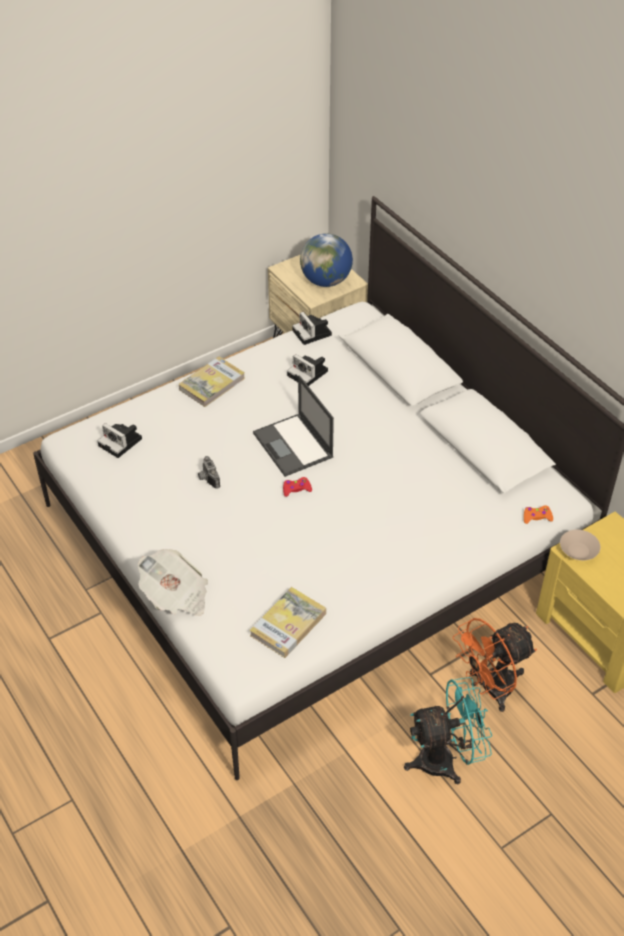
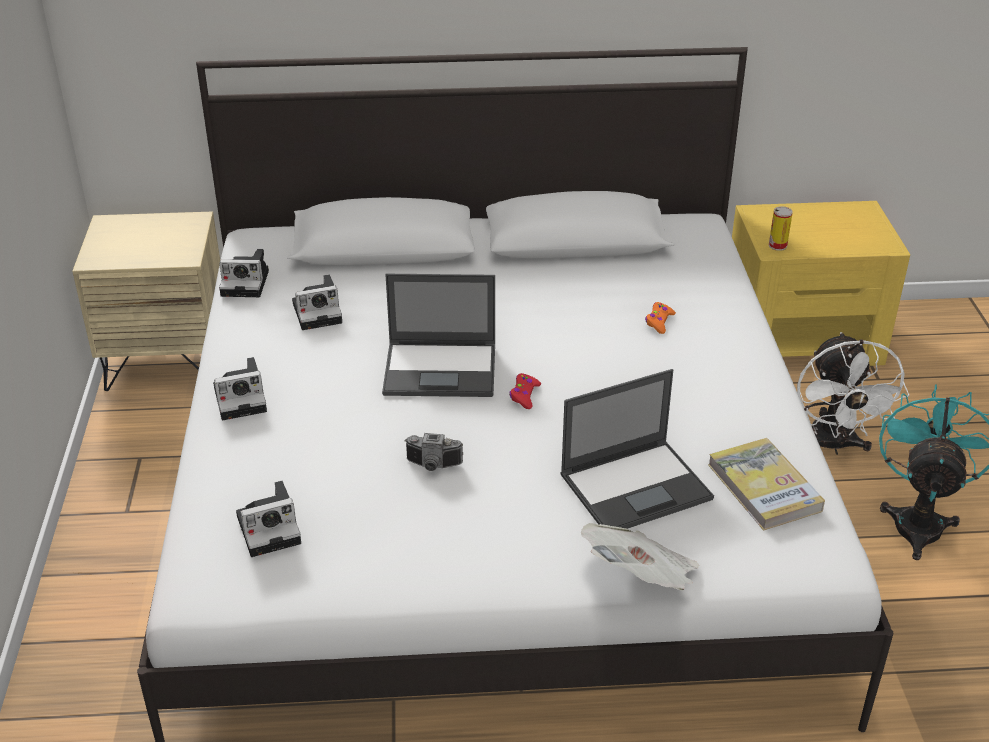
camera: 60 degrees left, 10 degrees down
(212, 384) = (242, 398): book -> camera
(250, 567) = (637, 486): none -> laptop
(326, 281) = (165, 237): globe -> none
(490, 689) = (833, 446): orange fan -> white fan
(536, 517) = (715, 247): orange game controller -> orange game controller (659, 322)
(578, 551) = (777, 245): beige bowl -> can

